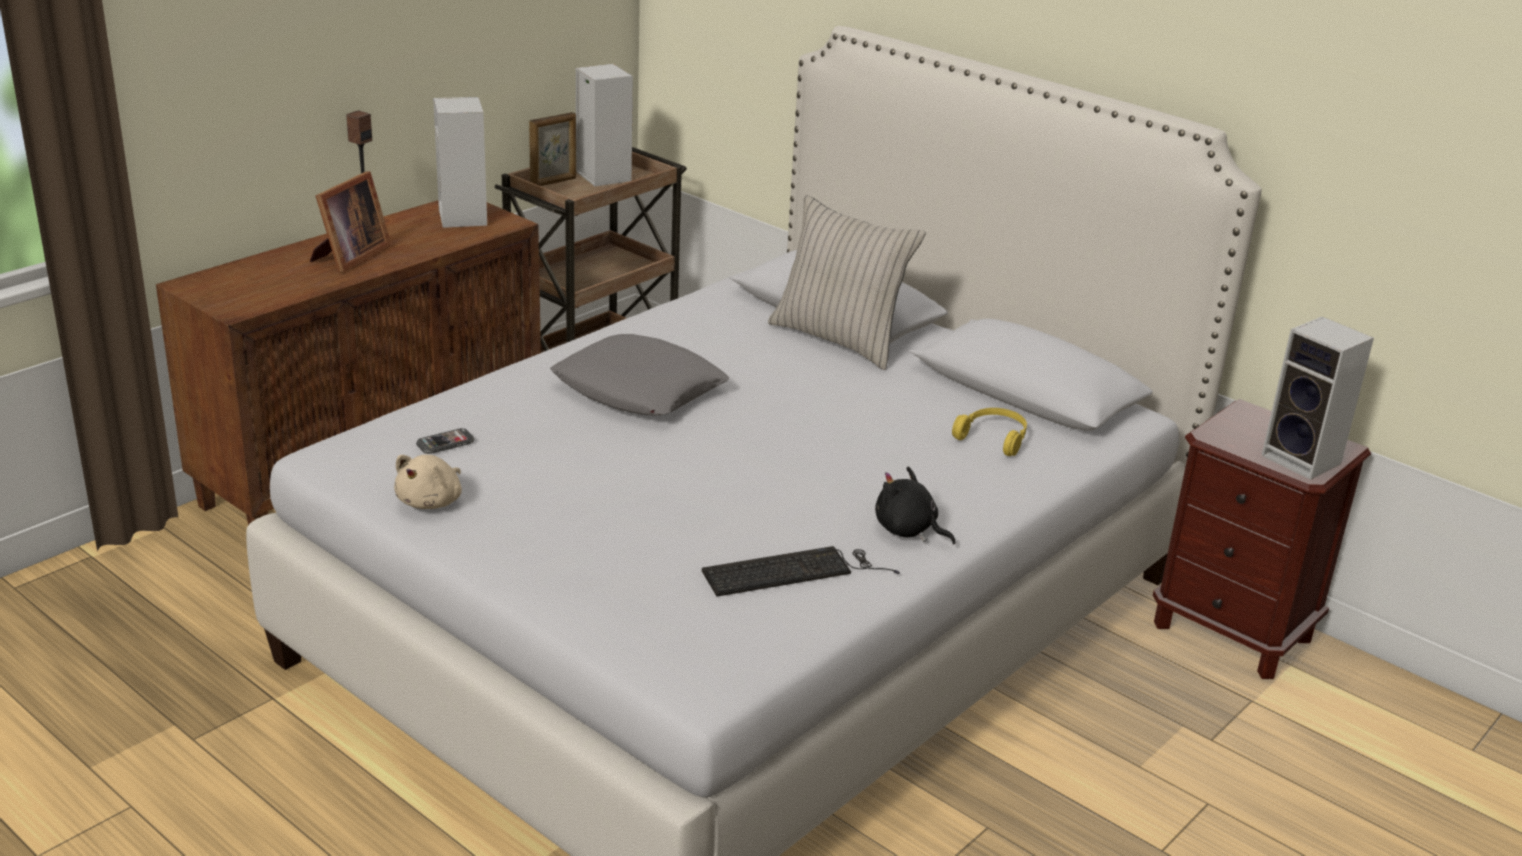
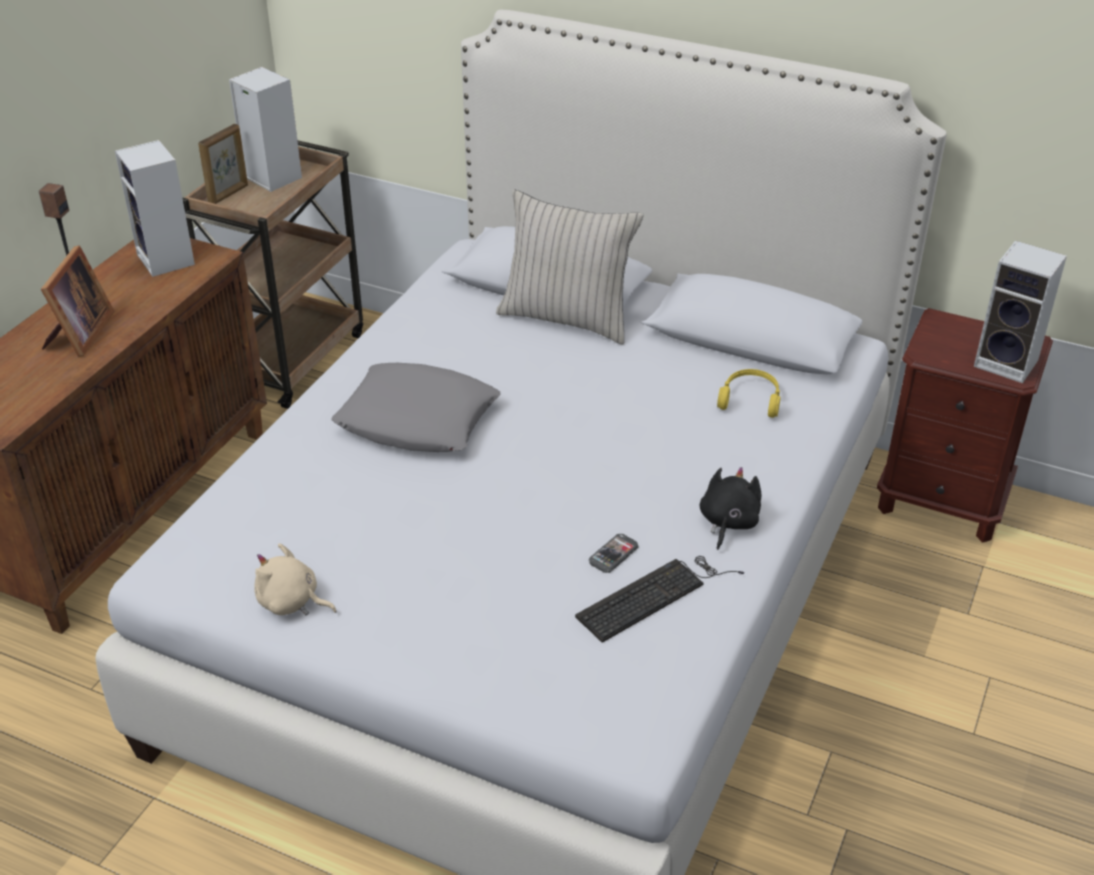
camera: 15 degrees left, 10 degrees up
(431, 501) = (291, 602): beige plush toy -> beige plush toy turned 105 degrees clockwise
(445, 443) = (271, 530): phone -> phone (613, 554)
(908, 530) = (728, 522): black plush toy -> black plush toy turned 90 degrees clockwise

